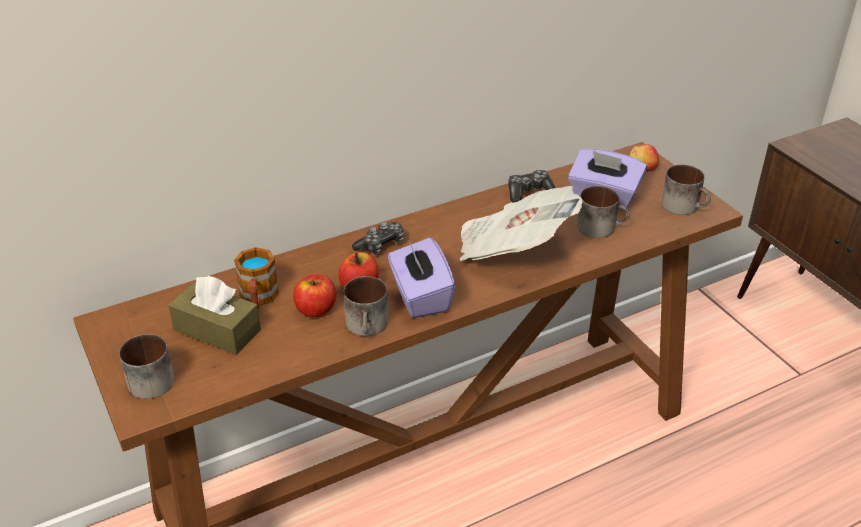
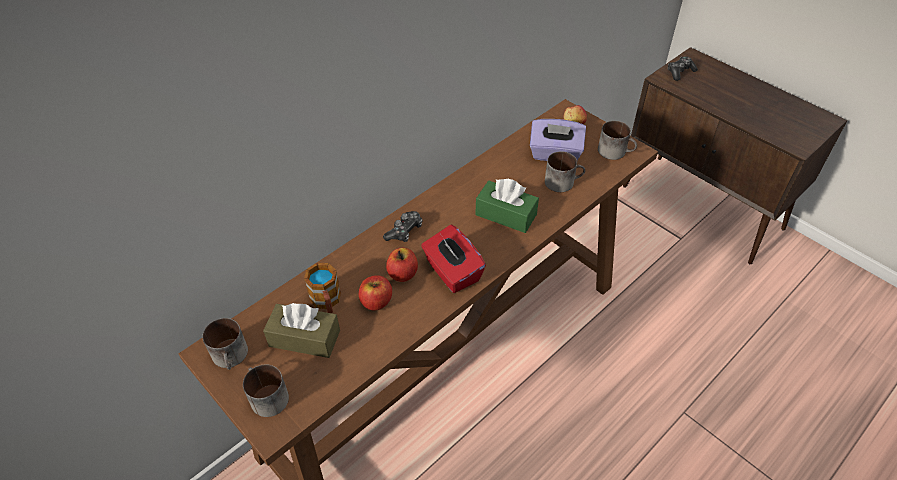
camera: 15 degrees left, 10 degrees up
(368, 326) = (423, 308): mug -> mug (232, 356)
(420, 296) = (452, 272): purple tissue box -> red tissue box
(513, 249) = (506, 215): newspaper -> green tissue box
(529, 192) = (499, 160): game controller -> game controller (680, 72)

